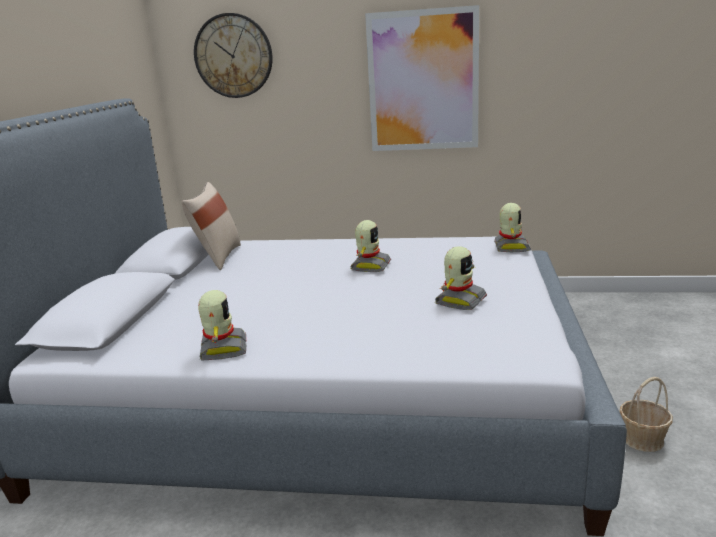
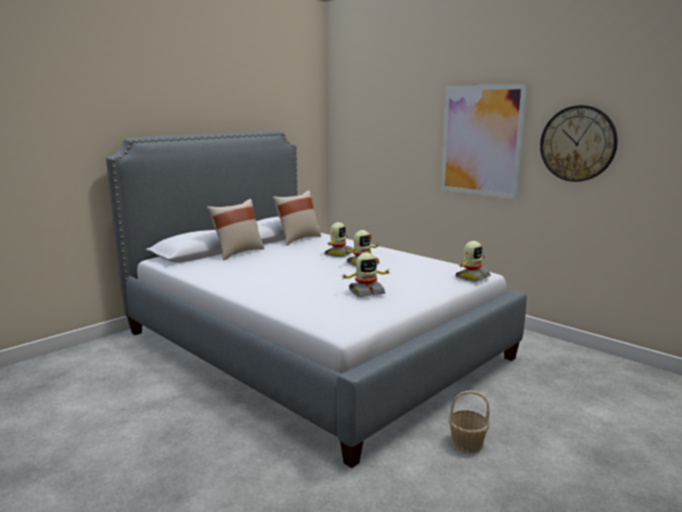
camera: 35 degrees right, 5 degrees down
(171, 302) = (237, 253): none -> beige pillow
(222, 349) = (218, 277): toy robot -> toy robot (338, 253)
(233, 56) = (366, 110): wall clock -> wall clock (577, 143)

